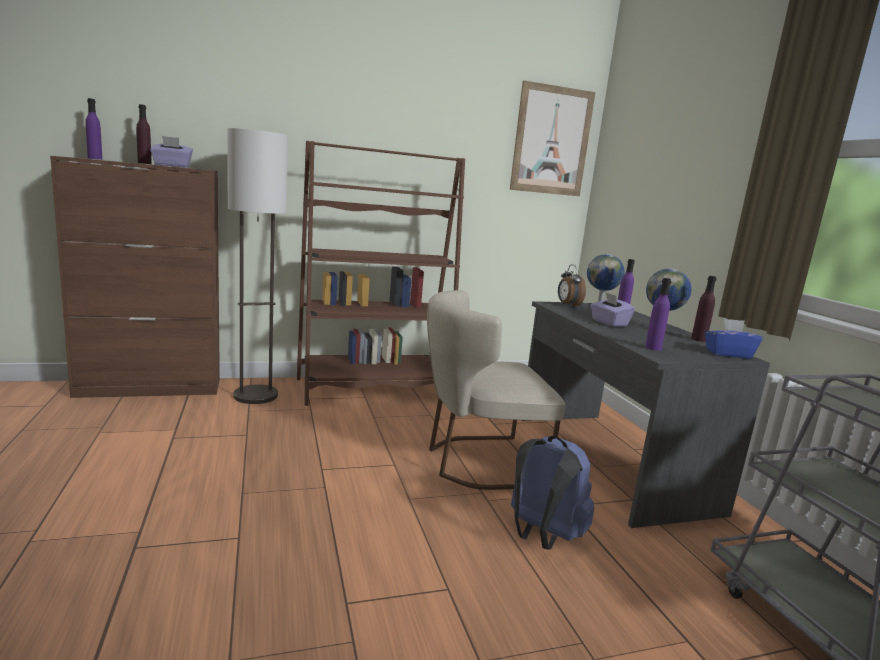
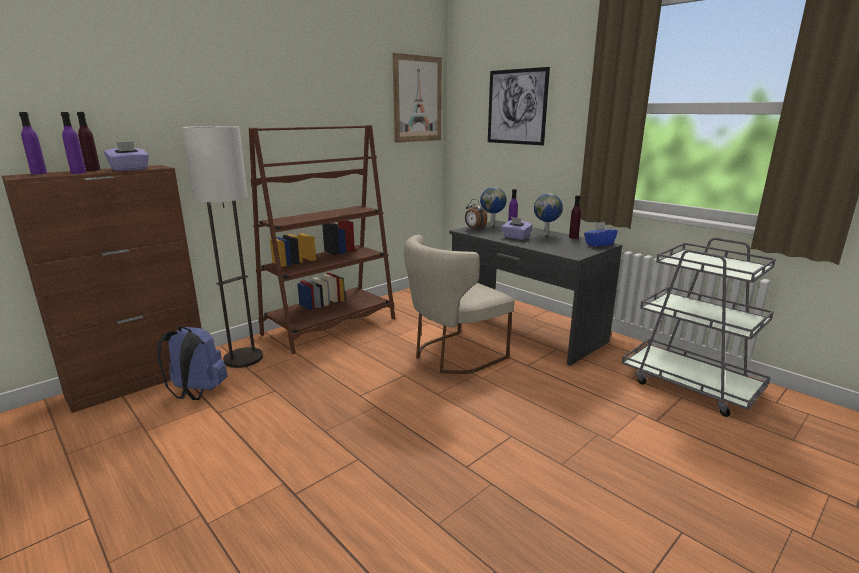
camera: 25 degrees left, 5 degrees up
(542, 536) = (531, 387): blue backpack -> blue backpack (196, 393)
(653, 348) = (562, 250): purple bottle -> purple bottle (78, 173)
(671, 153) = (517, 107): none -> picture

